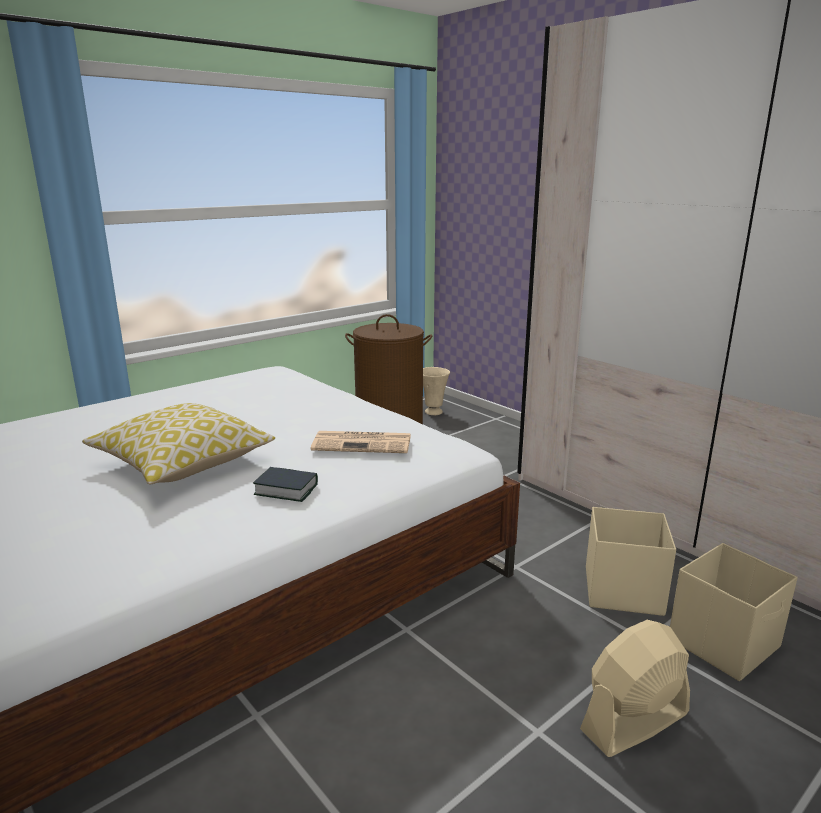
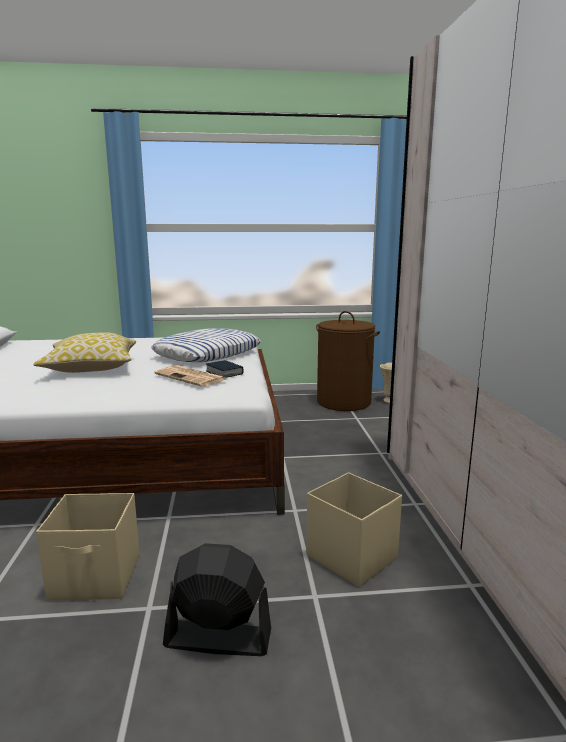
camera: 35 degrees right, 5 degrees down
(286, 489) = (105, 389): book -> book (224, 373)
(292, 403) = (208, 353): none -> pillow
(634, 722) = (217, 638): beige fan -> black fan
(725, 643) = (381, 630): beige storage box -> beige storage box (97, 577)

